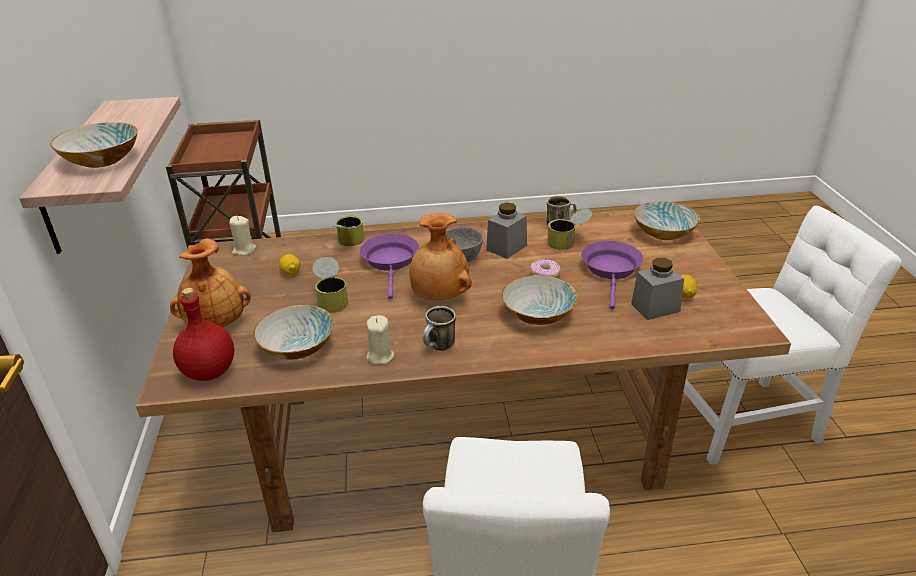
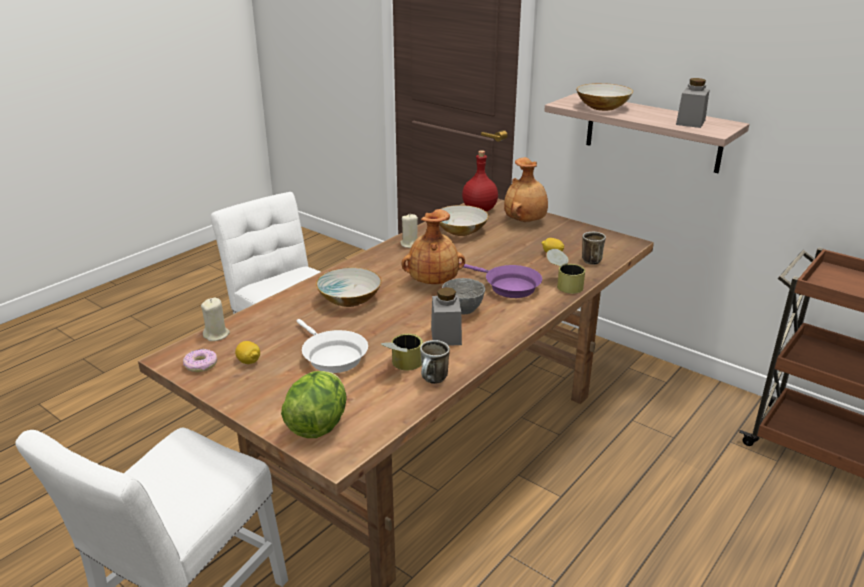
camera: 135 degrees right, 5 degrees down
(244, 250) = (614, 251): beige candle -> beige candle (216, 335)
(332, 299) = (494, 253): can -> none
(439, 347) = (385, 260): mug -> mug (589, 259)
(545, 273) = (383, 329): donut -> donut (201, 365)
(611, 270) = (332, 356): purple frying pan -> white frying pan
(655, 307) = (266, 341): grey jar -> grey jar (690, 122)
(664, 233) = (318, 425): bowl -> lettuce

